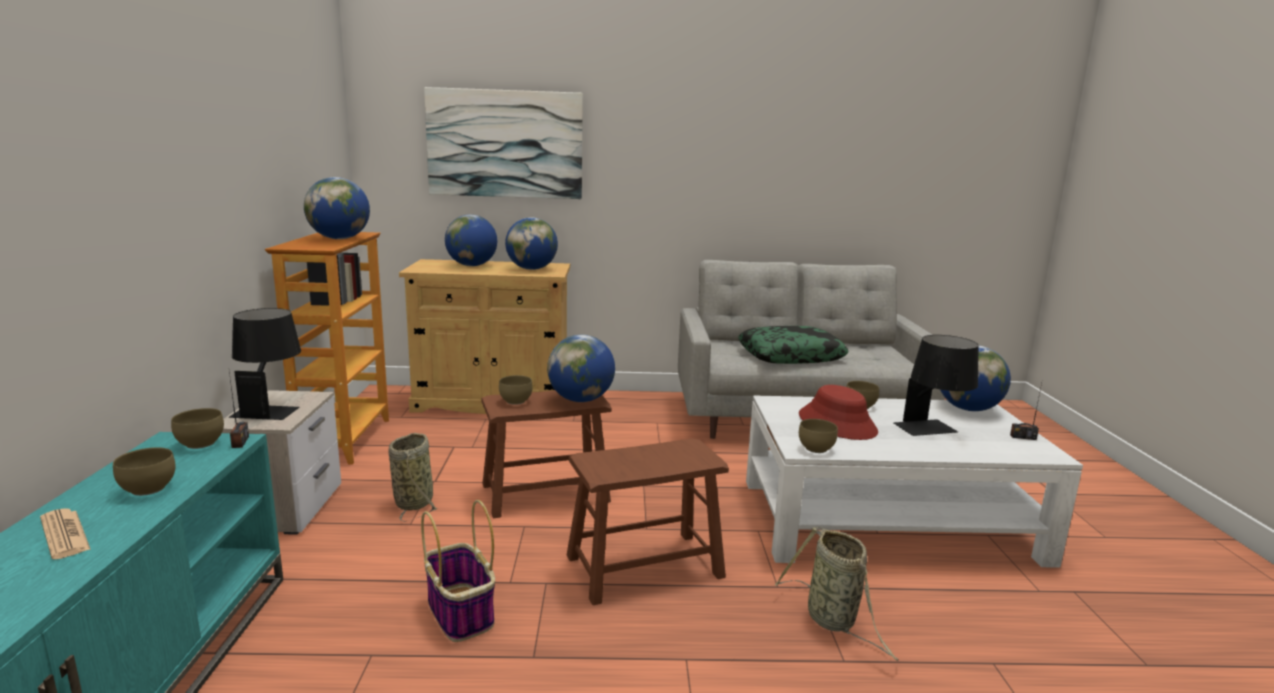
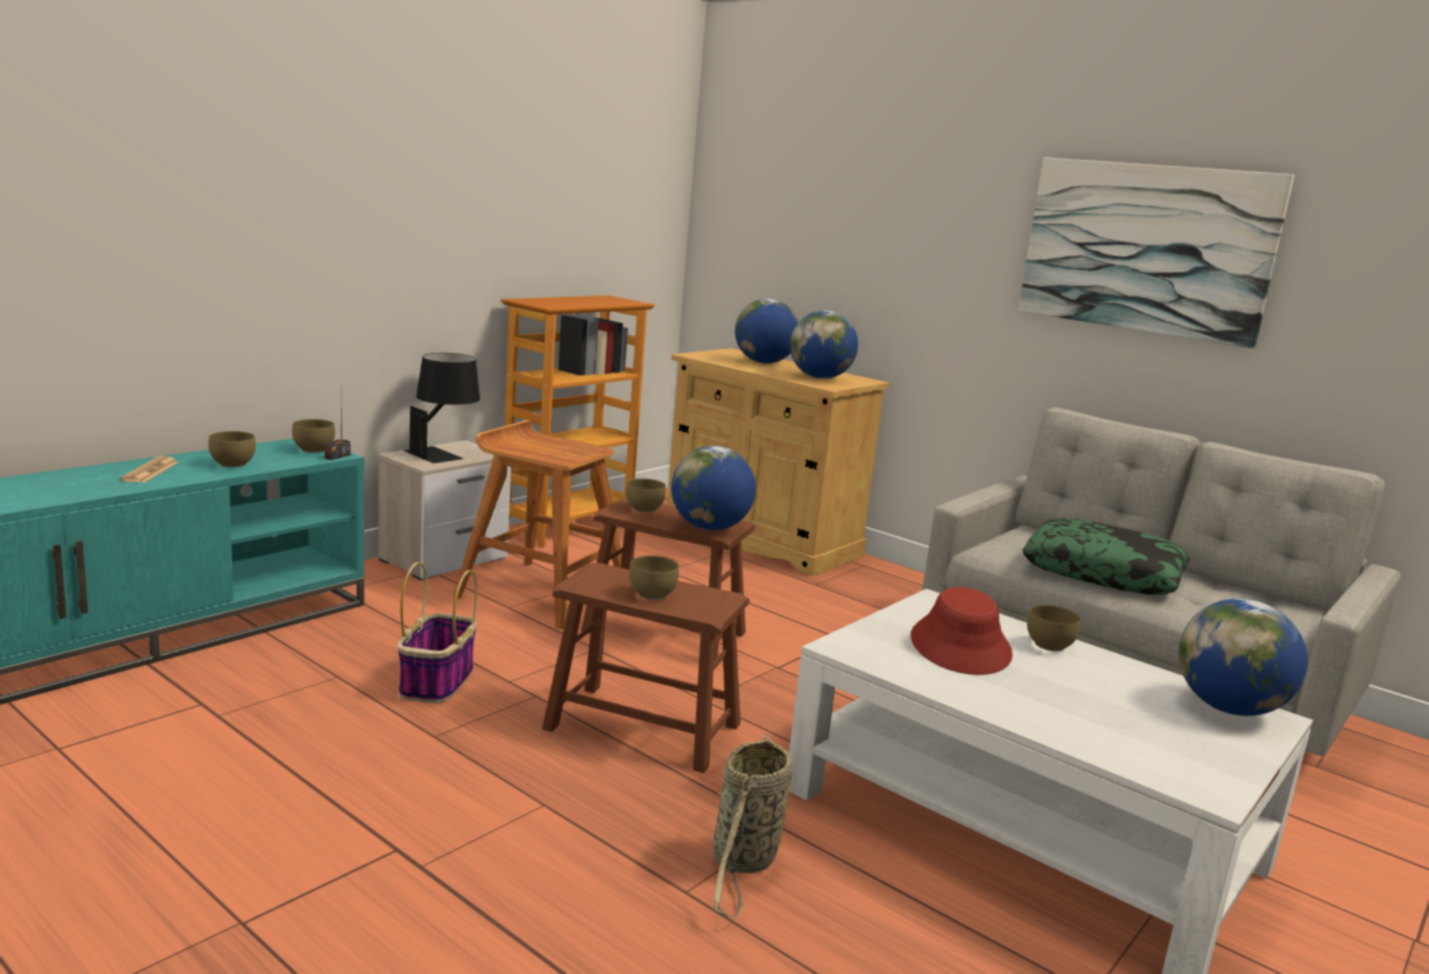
camera: 40 degrees right, 0 degrees up
(339, 239) = (593, 302): globe -> none
(414, 501) = (541, 593): basket -> brown stool
(505, 144) = (840, 216): picture -> picture (1146, 248)
(815, 449) = (860, 653): brown bowl -> brown bowl (650, 595)
(933, 432) = (1083, 703): black table lamp -> none
(1023, 437) = (1226, 763): radio -> none

